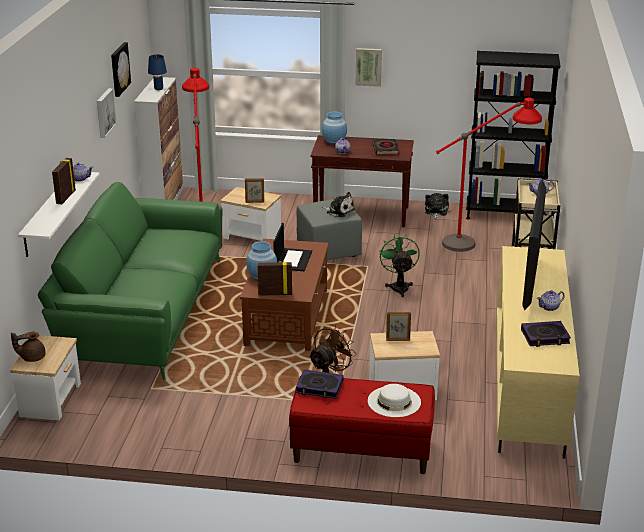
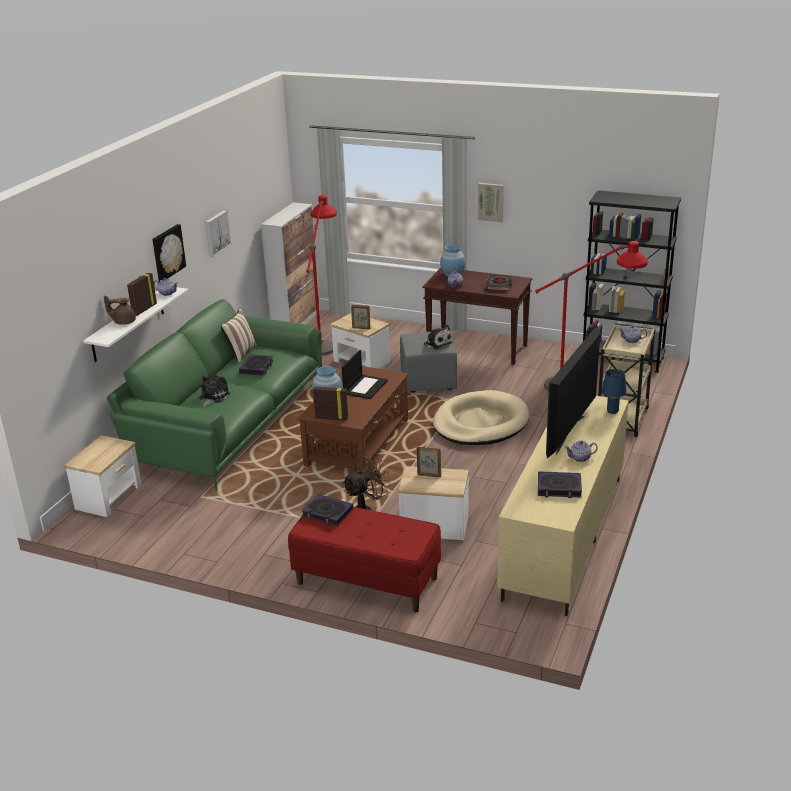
camera: 15 degrees right, 0 degrees up
(32, 357) = (88, 455): brown teapot -> brown teapot (123, 322)
(119, 69) = (240, 192): picture -> picture (167, 252)
(144, 237) = (240, 353): none -> beige pillow
(158, 89) = (289, 214): blue table lamp -> blue table lamp (612, 411)
(170, 250) = (256, 367): none -> book
(394, 401) = (392, 536): white hat -> none
(399, 286) = (480, 423): green fan -> beige dog bed
(435, 212) = (553, 352): plush toy -> plush toy (213, 397)

